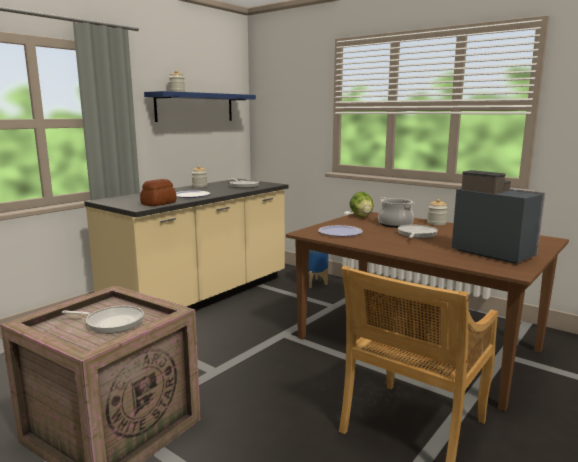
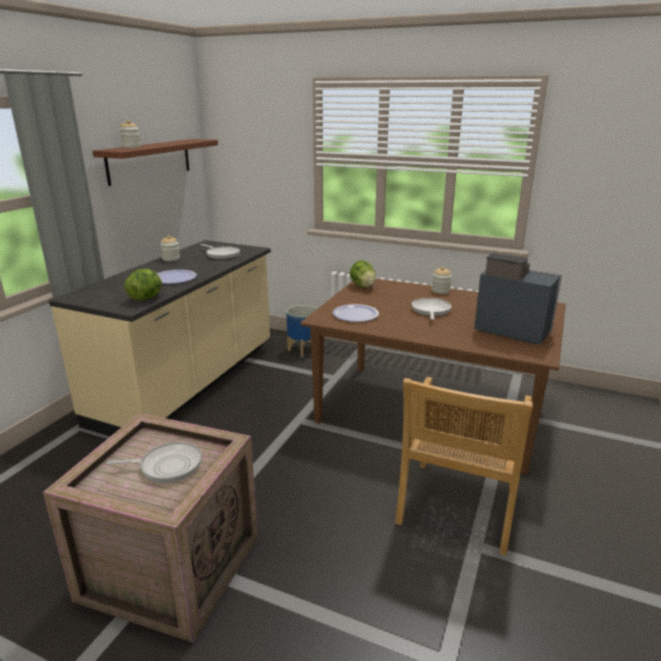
camera: 15 degrees left, 10 degrees up
(158, 204) = (146, 298): bread -> lettuce
(195, 107) = (150, 161): blue shelf -> brown shelf
(395, 224) = (403, 296): cooking pot -> none

